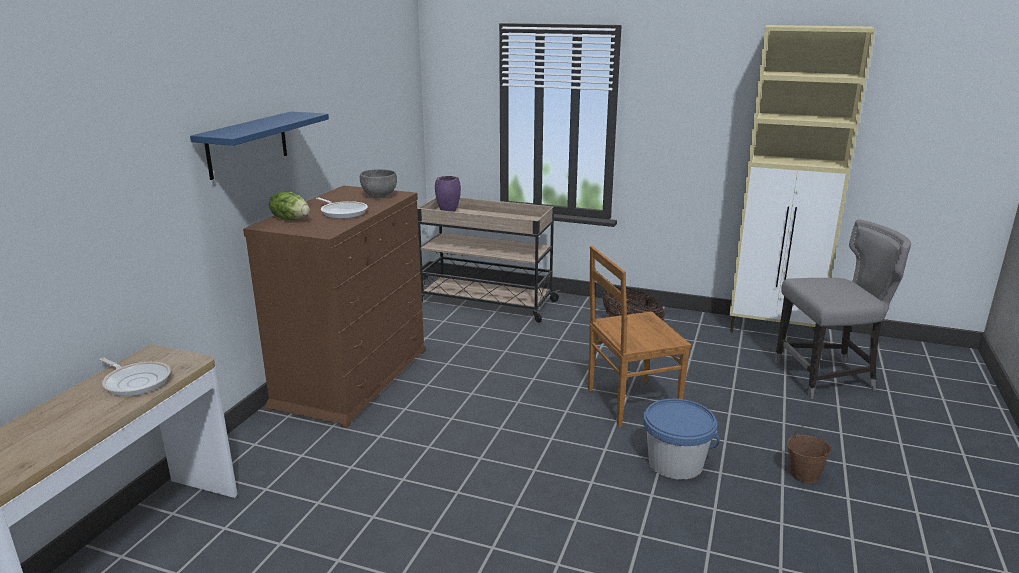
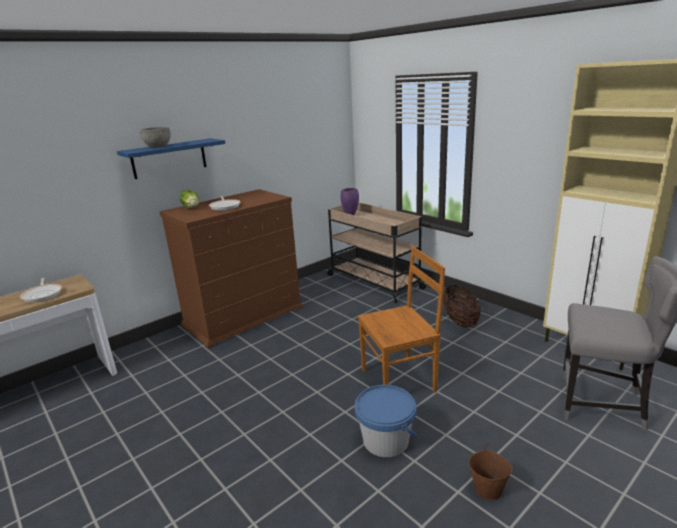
camera: 30 degrees right, 0 degrees up
(379, 196) = (264, 198): grey bowl -> grey bowl (157, 147)
(630, 402) = (400, 380): brown chair -> brown chair turned 150 degrees clockwise

